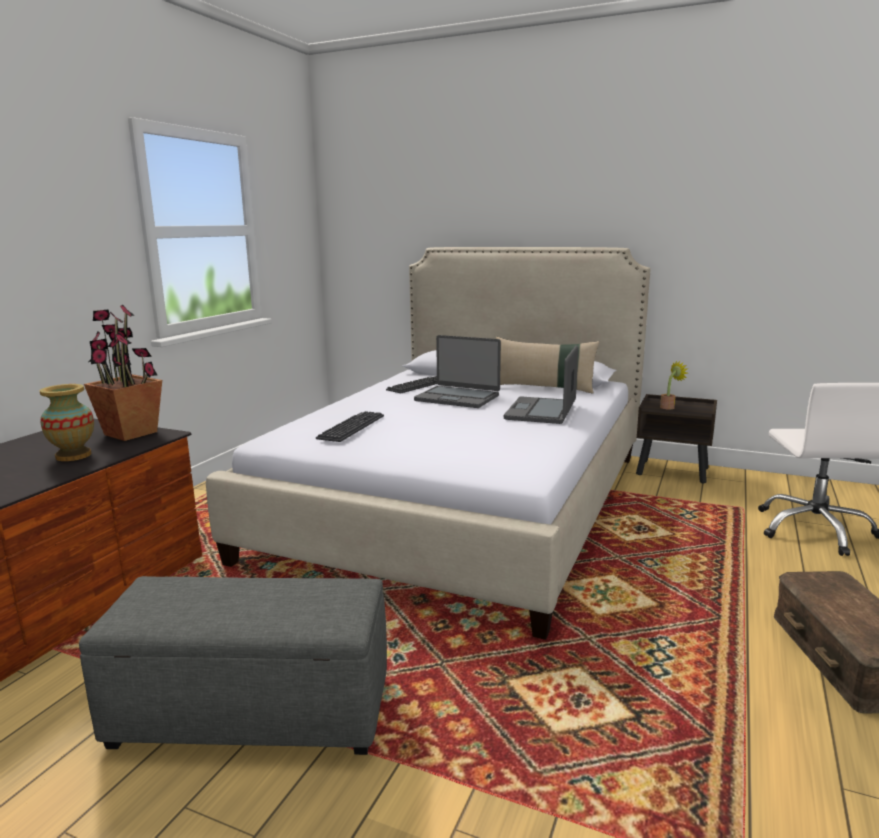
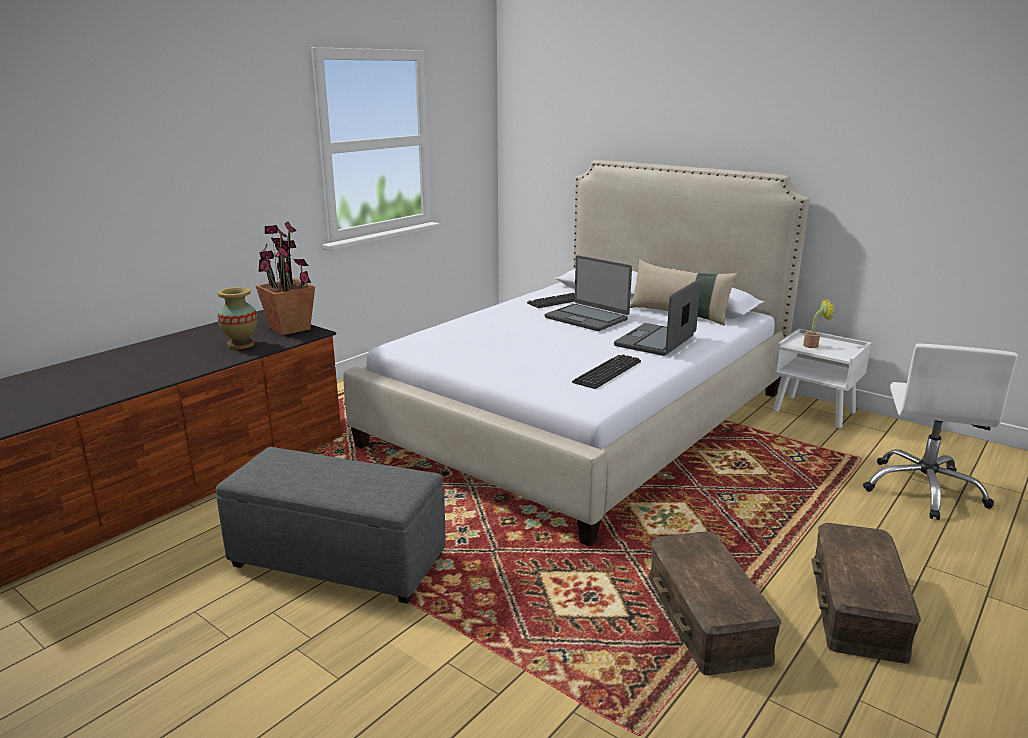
camera: 15 degrees right, 5 degrees up
(351, 427) = (471, 340): keyboard -> keyboard (607, 372)
(673, 471) = (814, 412): brown nightstand -> white nightstand
(716, 699) = (708, 617): none -> brown storage box

